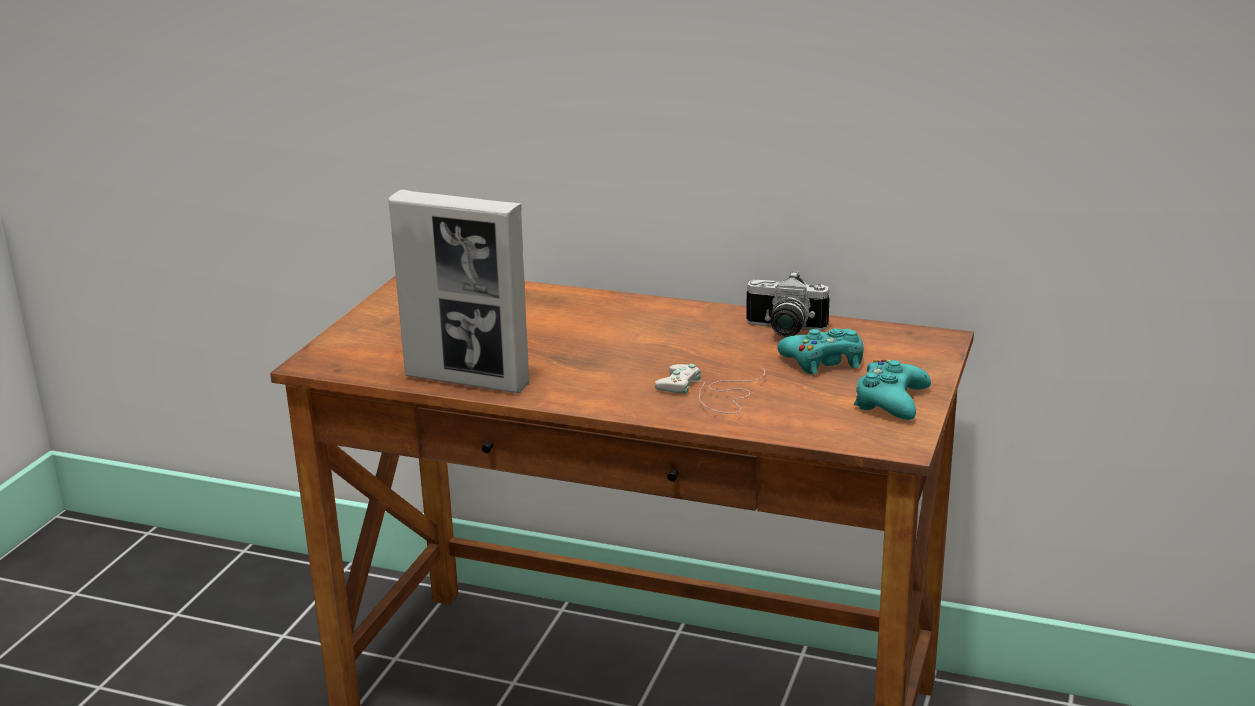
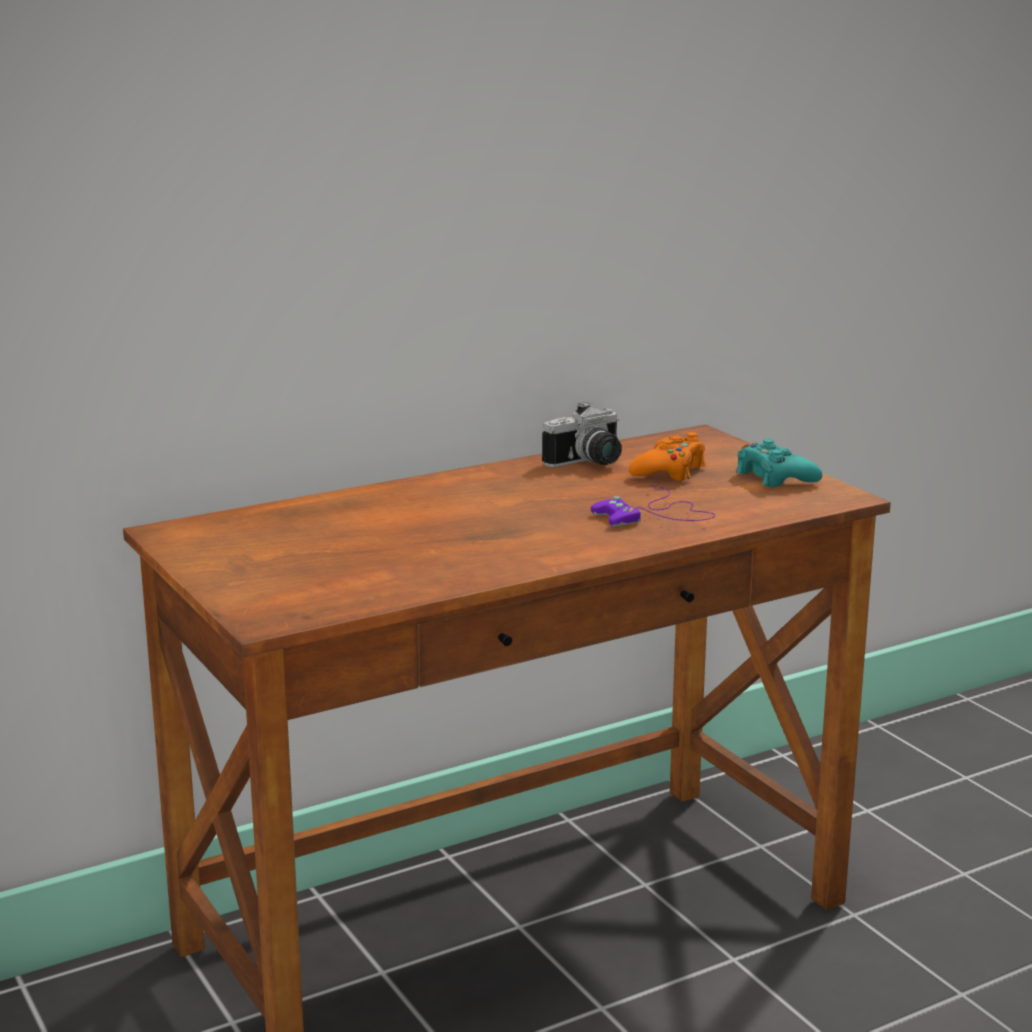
camera: 50 degrees left, 5 degrees down
(467, 381) = (450, 577): picture frame -> none
(712, 394) = (656, 515): white game controller -> purple game controller
(824, 361) = (669, 471): turquoise game controller -> orange game controller

